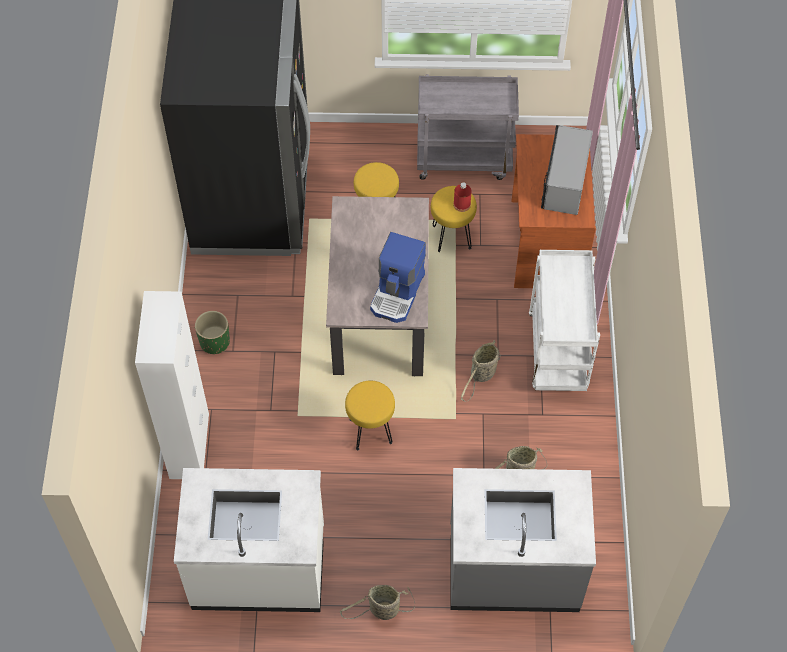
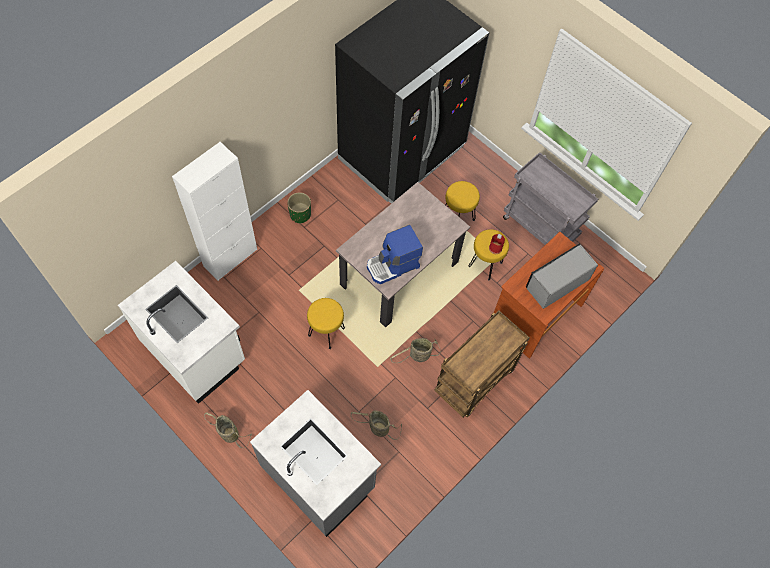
camera: 40 degrees right, 5 degrees up
(558, 353) = (474, 382): white cart -> brown cart

